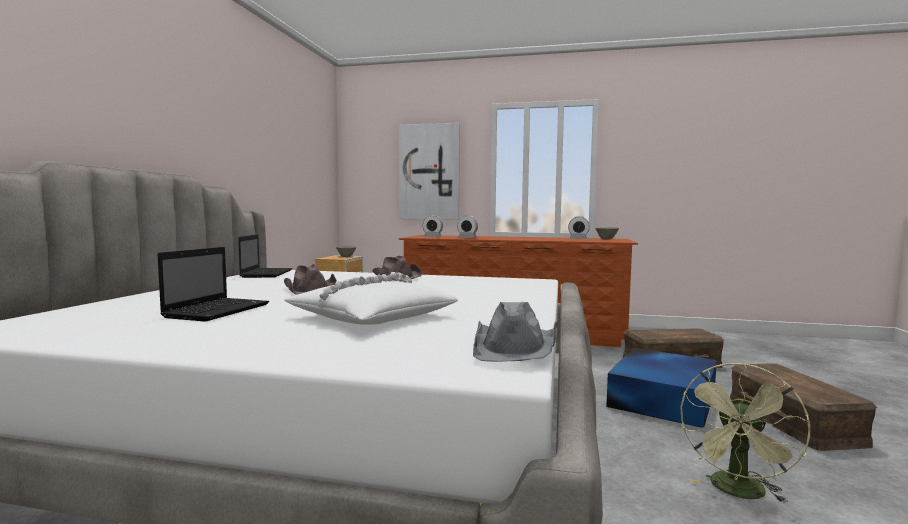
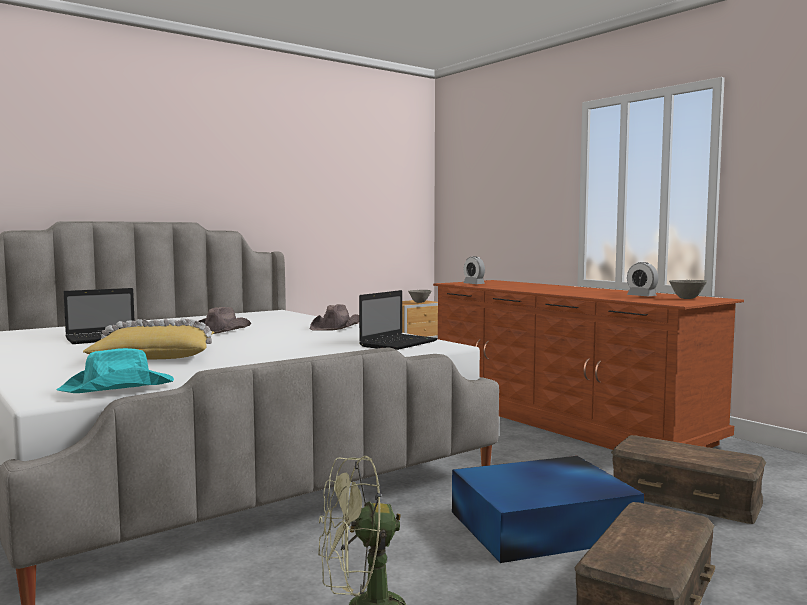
camera: 40 degrees right, 0 degrees up
(267, 273) = (258, 314): laptop -> laptop (399, 343)
(371, 317) = (156, 355): white pillow -> yellow pillow
(429, 172) = (516, 199): picture -> none
(467, 238) = (504, 287): alarm clock -> none
(516, 346) = (118, 387): grey hat -> turquoise hat

